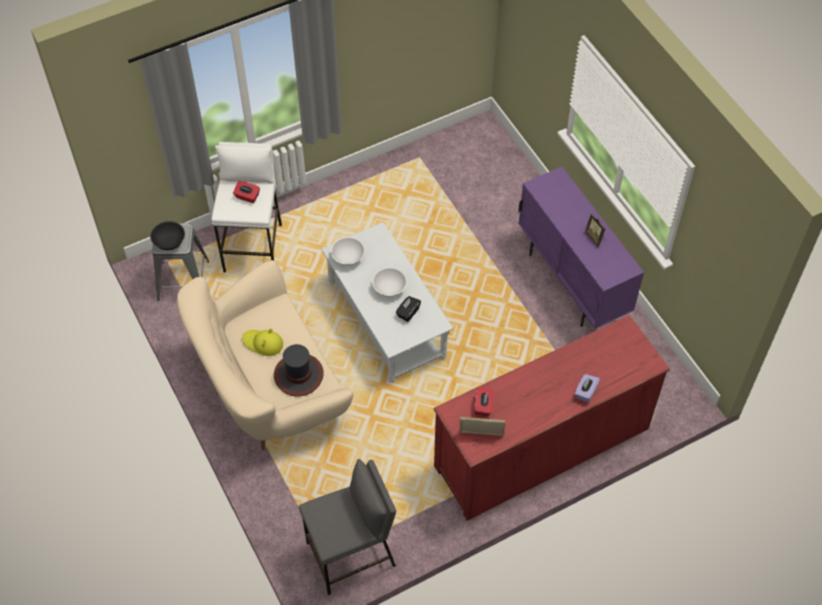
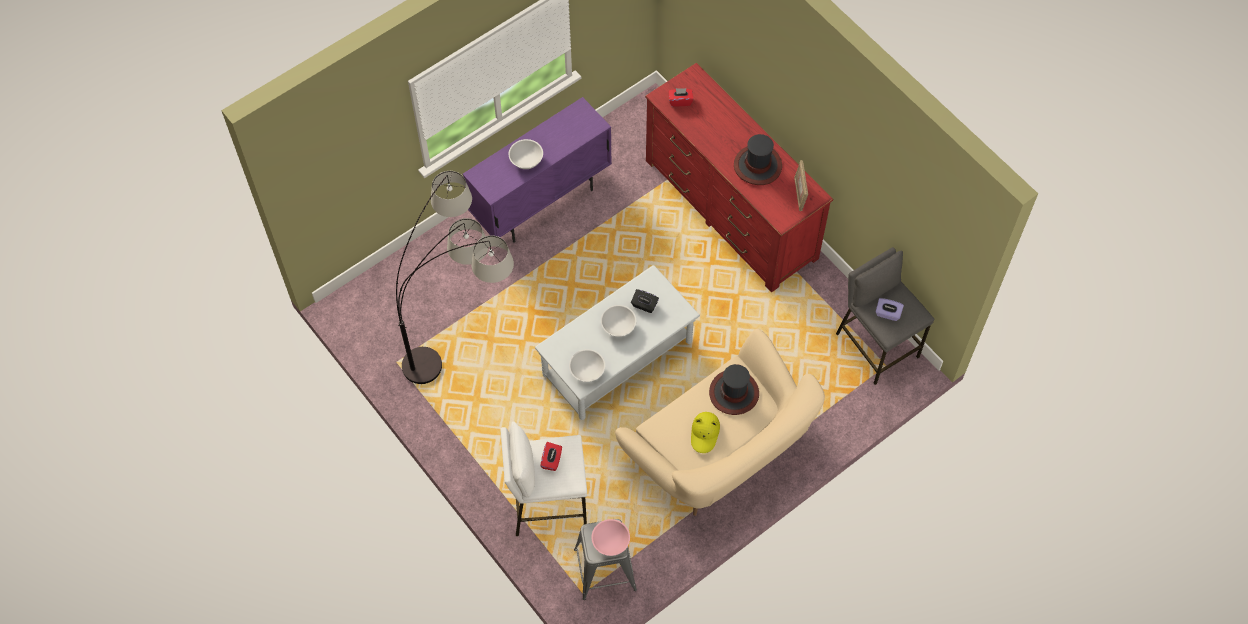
camera: 100 degrees left, 5 degrees up
(169, 242) = (610, 542): black bowl -> pink bowl
(427, 207) = (465, 344): none -> floor lamp
(483, 406) = (770, 196): red tissue box -> red tissue box (680, 101)
(524, 402) = (758, 165): none -> hat
(570, 216) = (526, 160): none -> white bowl
(585, 392) = (736, 121): purple tissue box -> purple tissue box (887, 314)
(595, 238) = (549, 137): picture frame -> none

